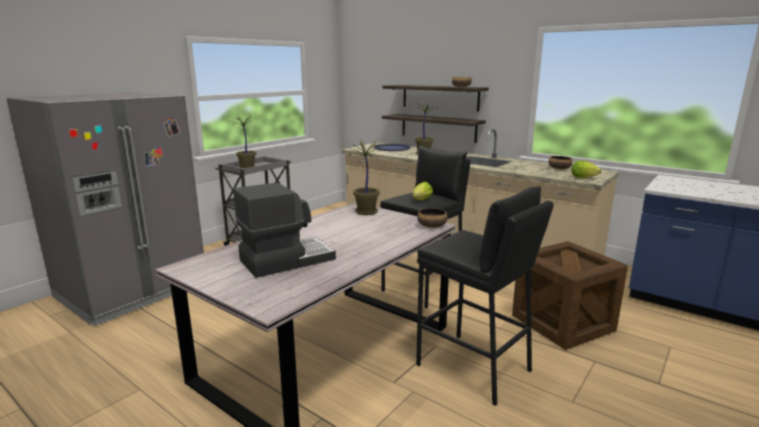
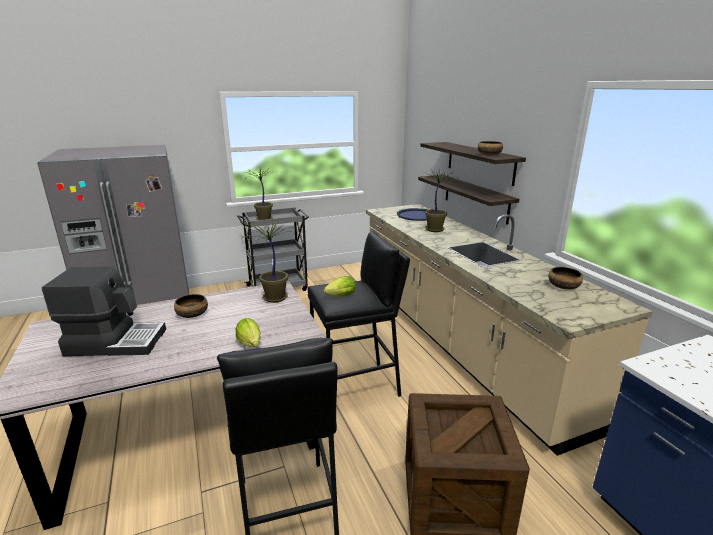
camera: 30 degrees right, 5 degrees up
(431, 226) = (300, 336): bowl -> bowl (192, 314)
(585, 178) = (570, 312): lettuce -> lettuce (251, 345)

